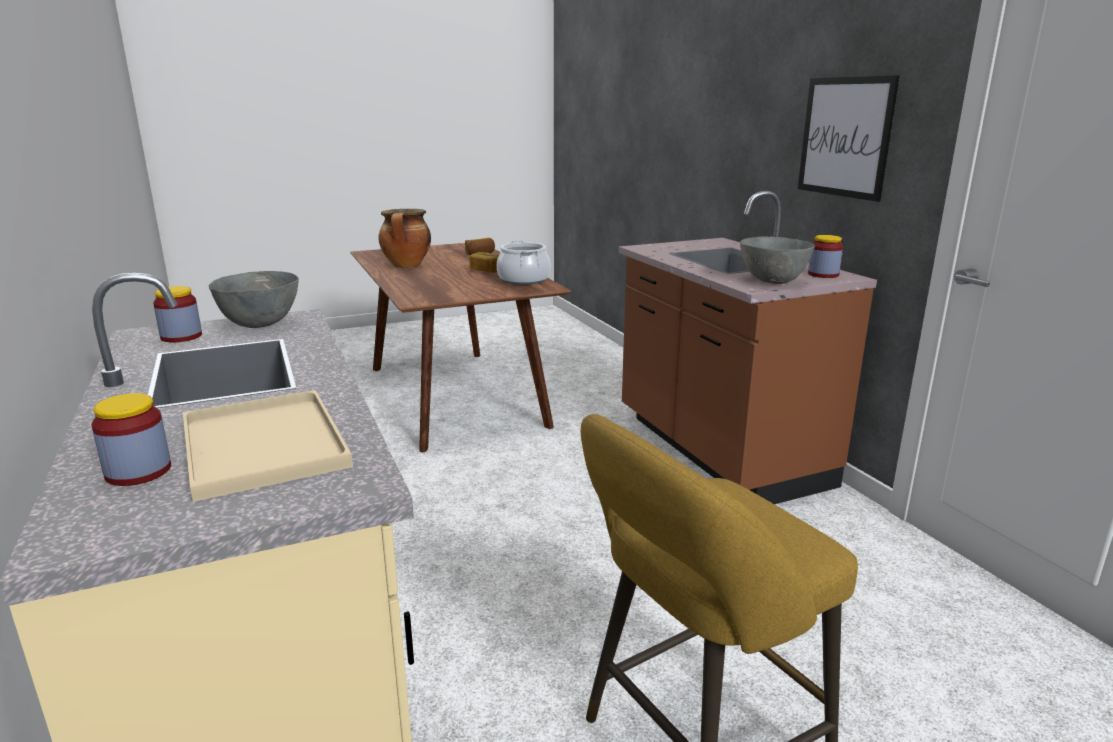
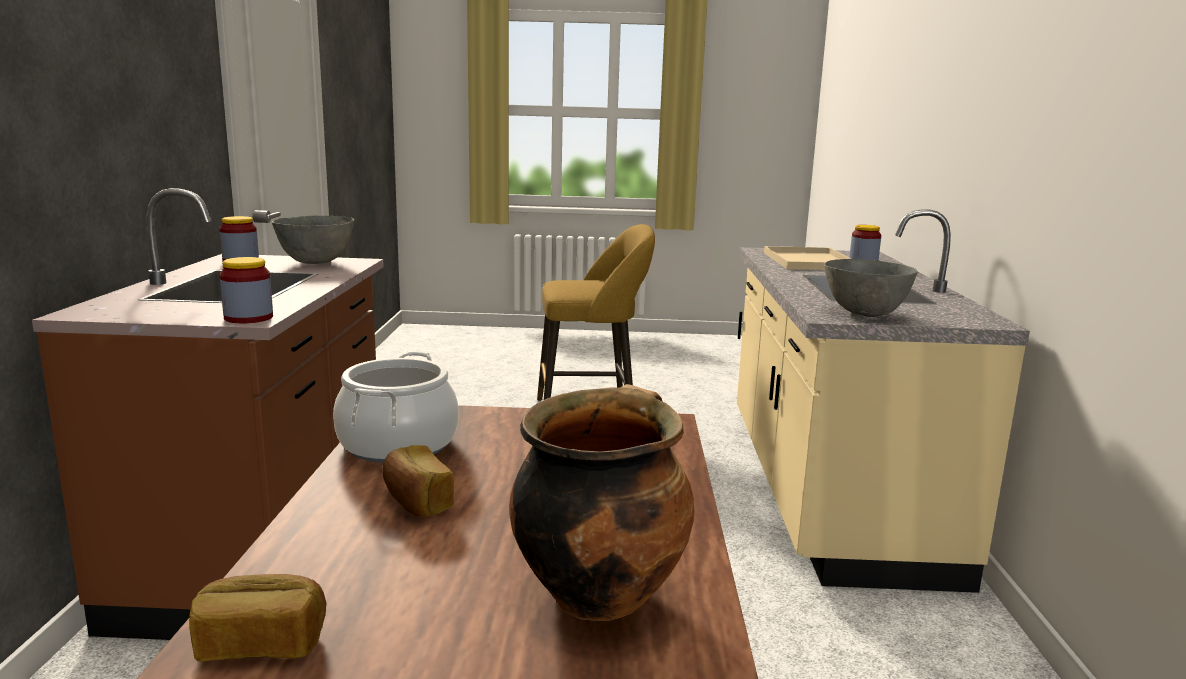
camera: 155 degrees left, 5 degrees down
(181, 336) = (936, 313): jar -> jar (248, 318)
(845, 137) = (154, 107): picture -> none

